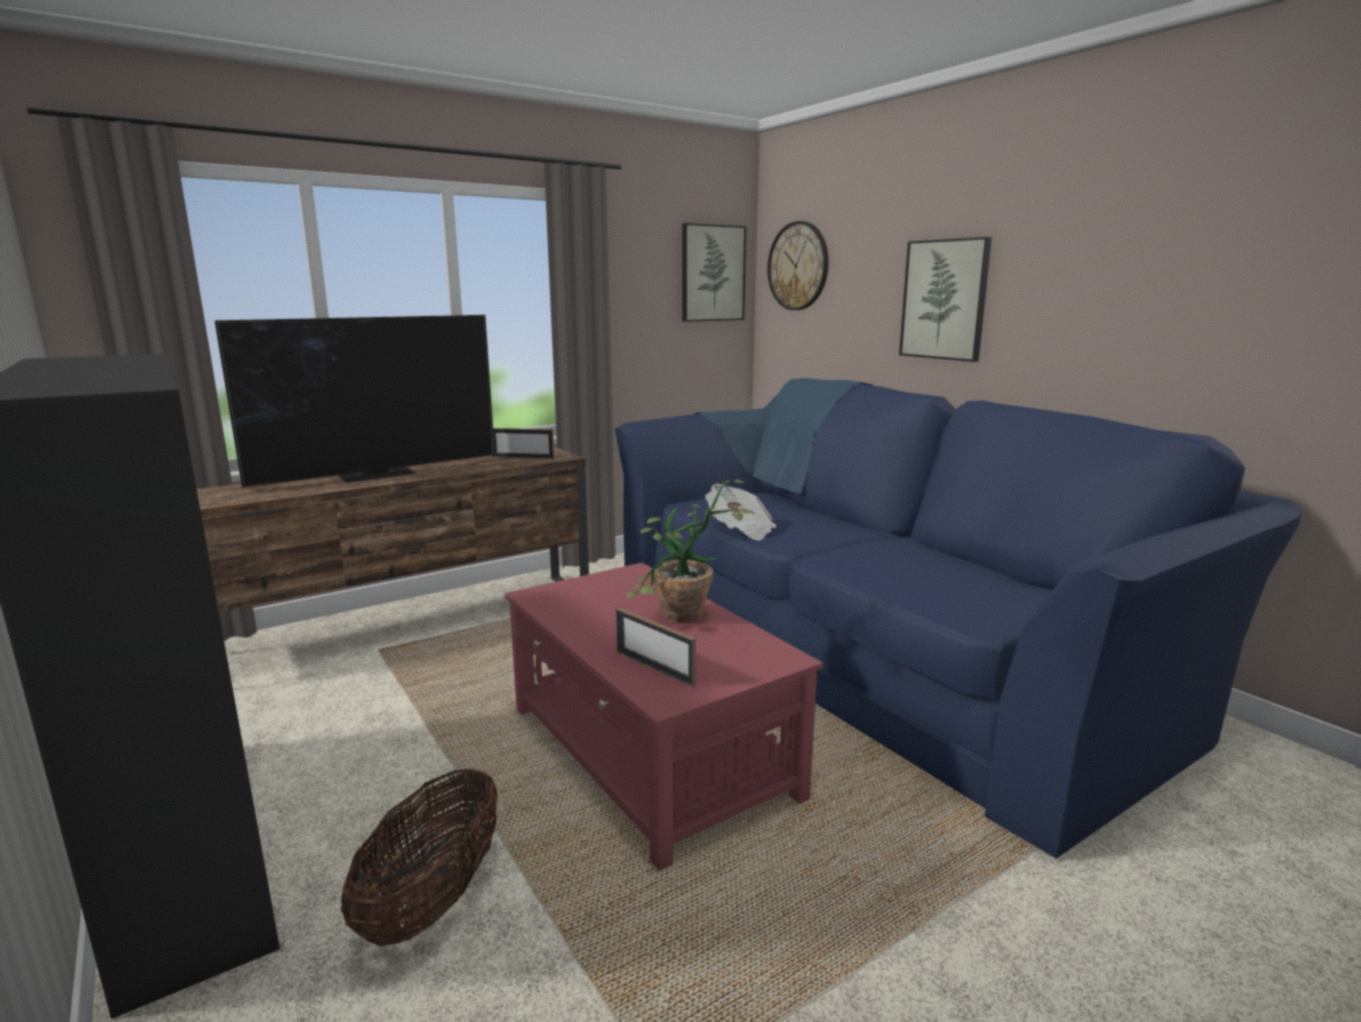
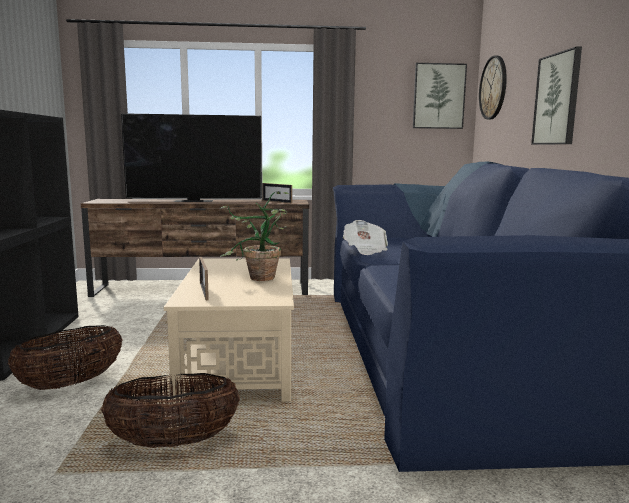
camera: 30 degrees right, 5 degrees down
(649, 752) = (238, 361): red coffee table -> beige coffee table
(756, 941) = (174, 442): none -> basket

